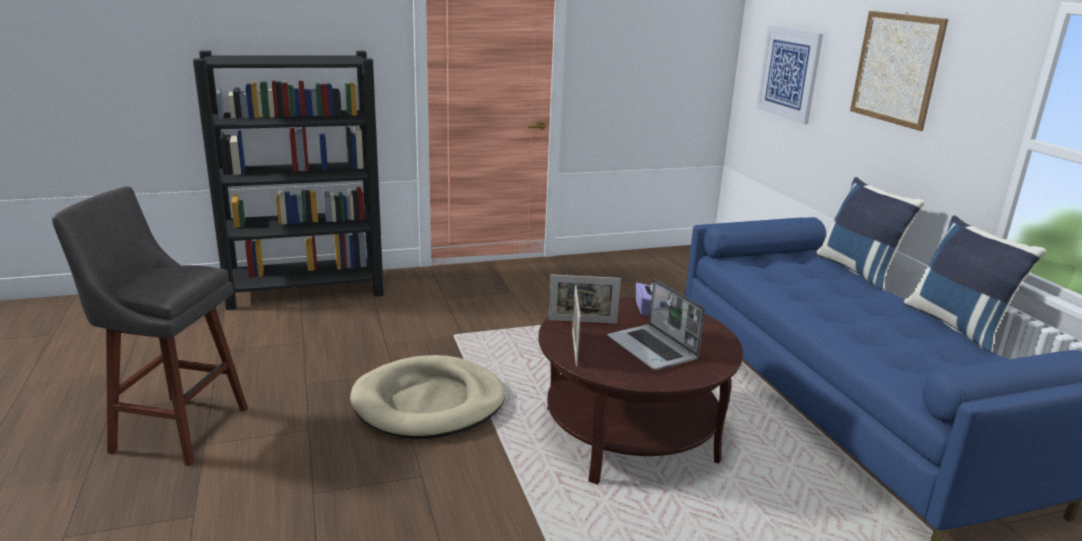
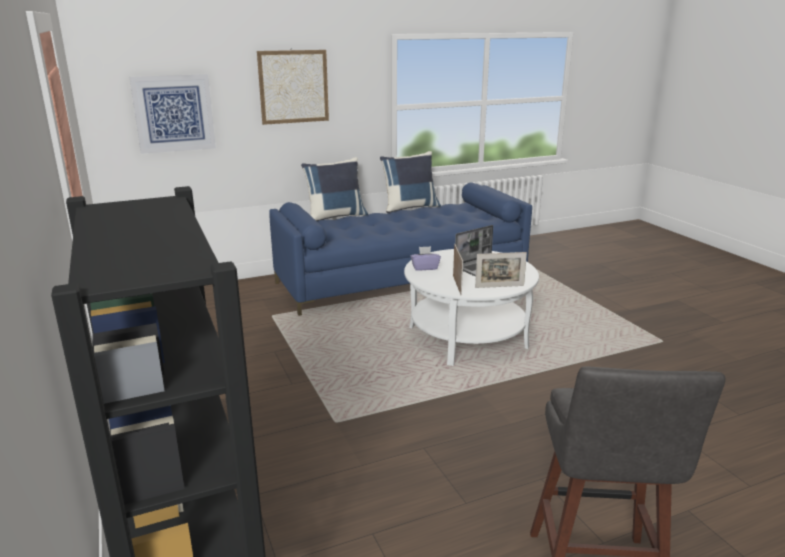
camera: 95 degrees left, 0 degrees up
(429, 403) = (467, 419): beige dog bed -> none
(630, 434) = (467, 337): brown coffee table -> white coffee table

